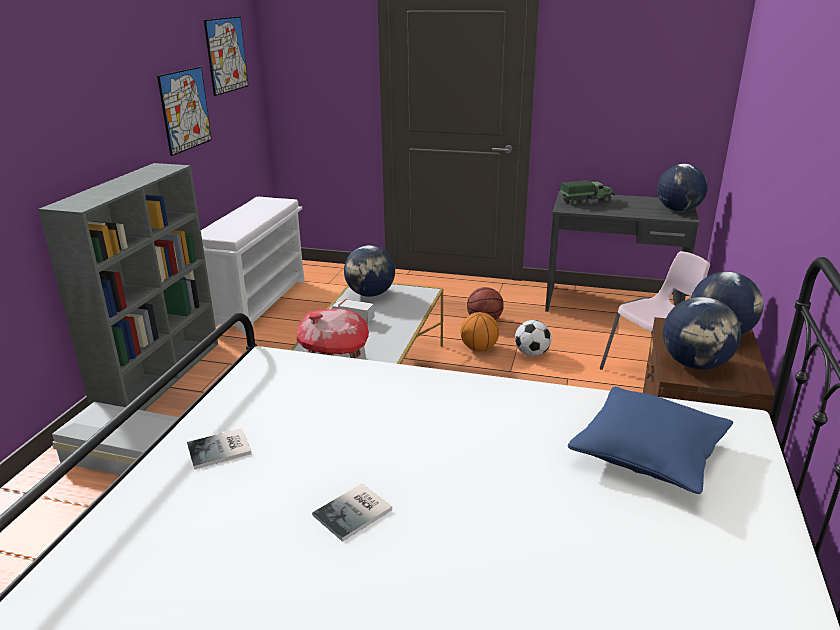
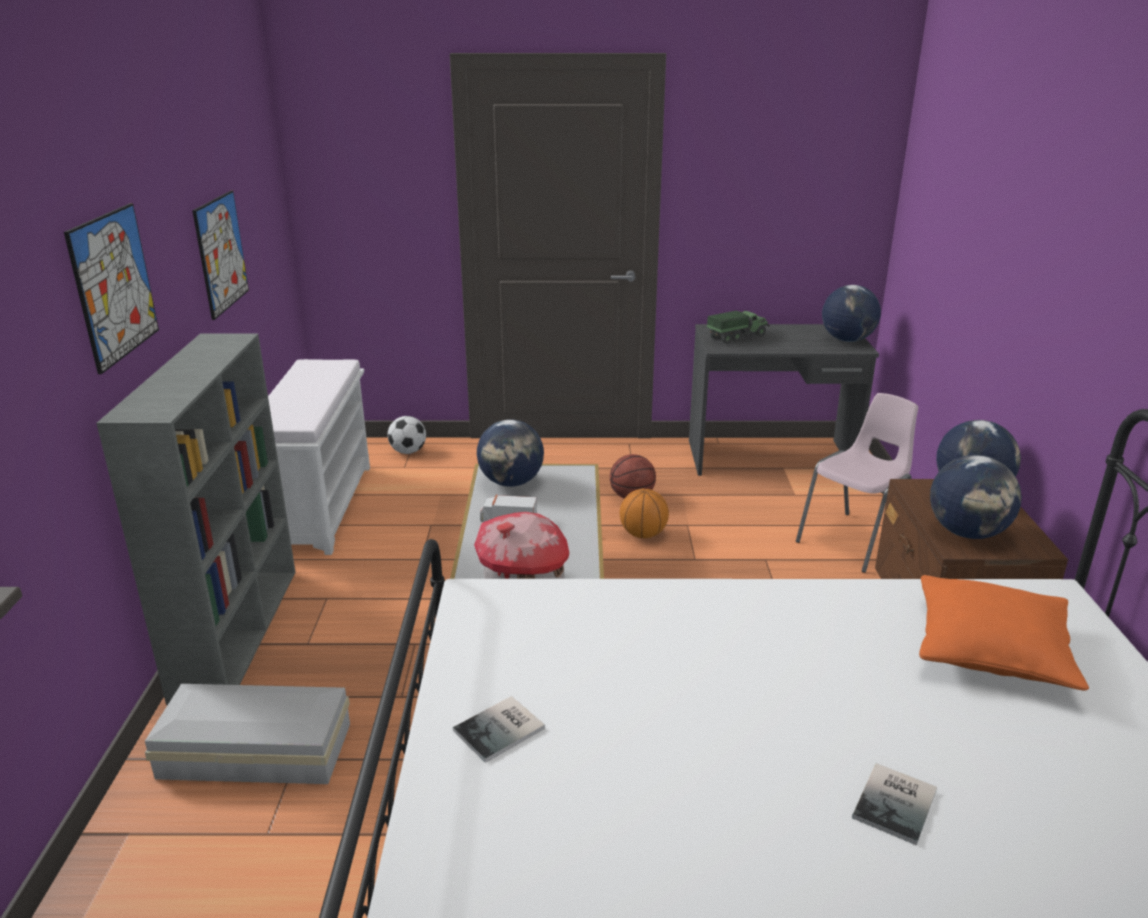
camera: 15 degrees left, 0 degrees up
(226, 55) = (253, 170): picture -> picture (114, 285)
(355, 512) = (723, 782): book -> book (898, 803)
(532, 353) = (709, 533): football -> football (408, 452)
(648, 454) = (991, 650): blue pillow -> orange pillow

